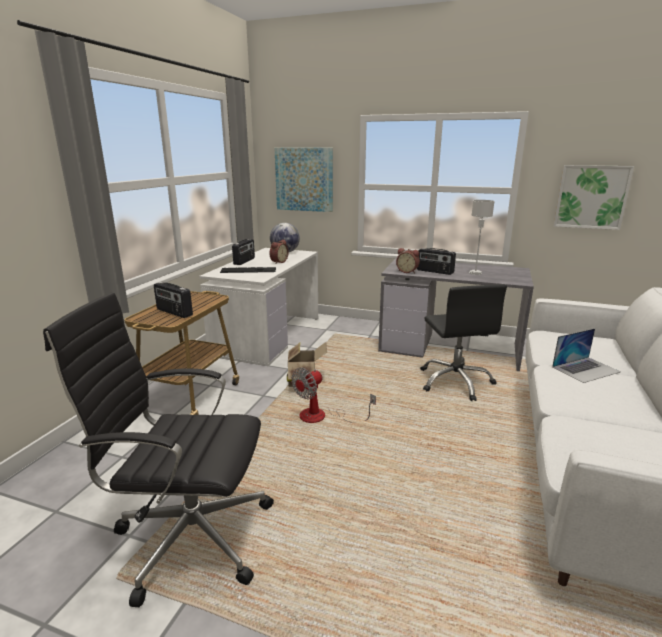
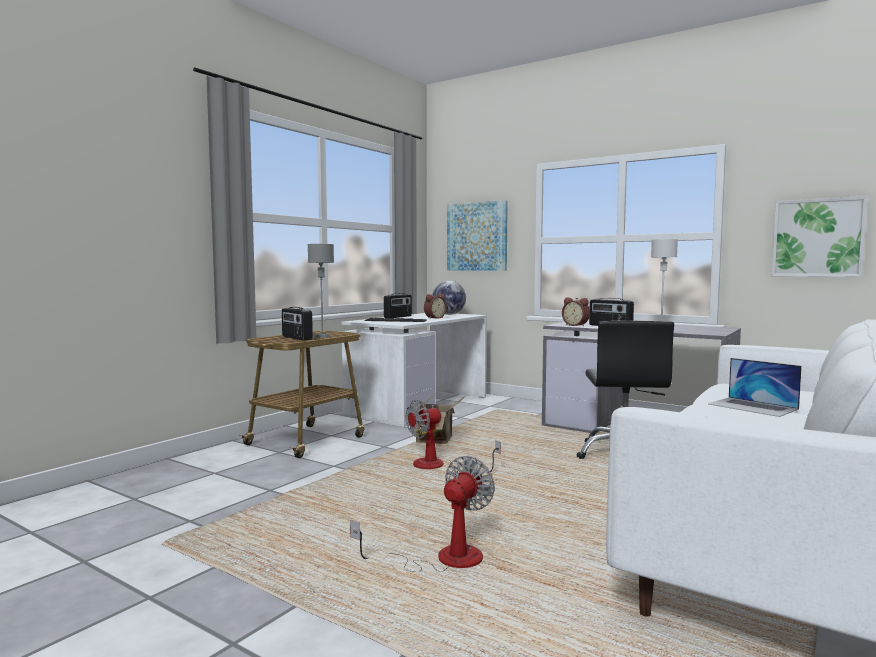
camera: 15 degrees right, 15 degrees down
(189, 535) = (245, 527): black office chair -> none
(197, 307) = (322, 337): none -> grey table lamp
(382, 545) = (442, 559): none -> fan
(586, 369) = (753, 406): laptop -> laptop turned 60 degrees clockwise

